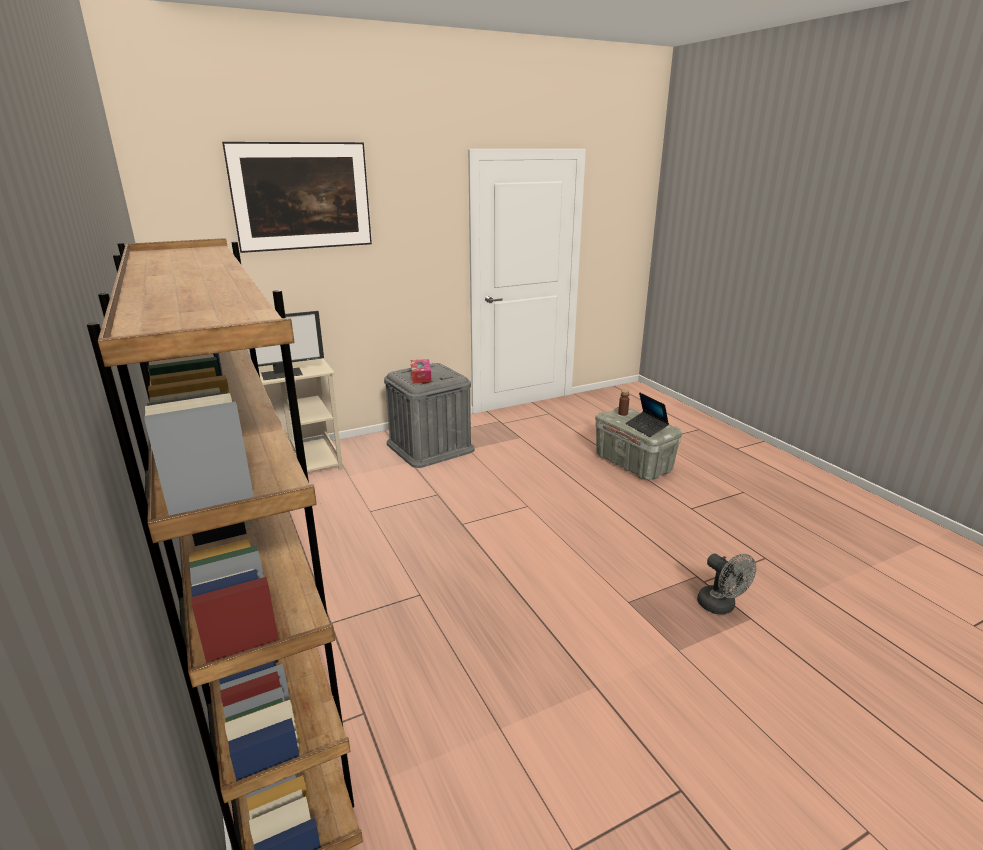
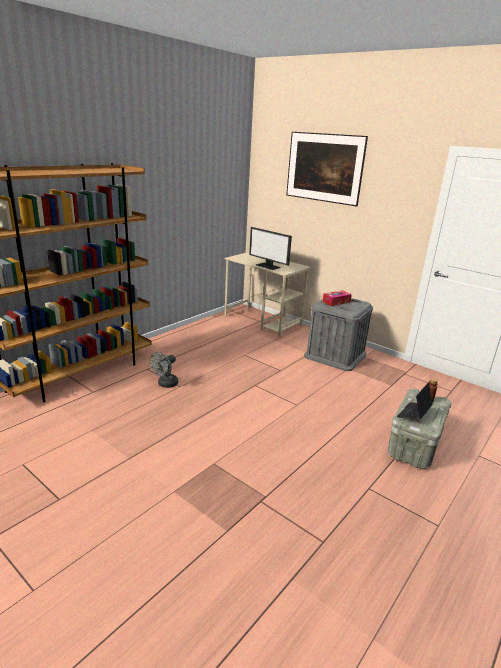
camera: 65 degrees right, 0 degrees up
(721, 607) = (233, 512): grey fan -> grey fan (165, 384)

